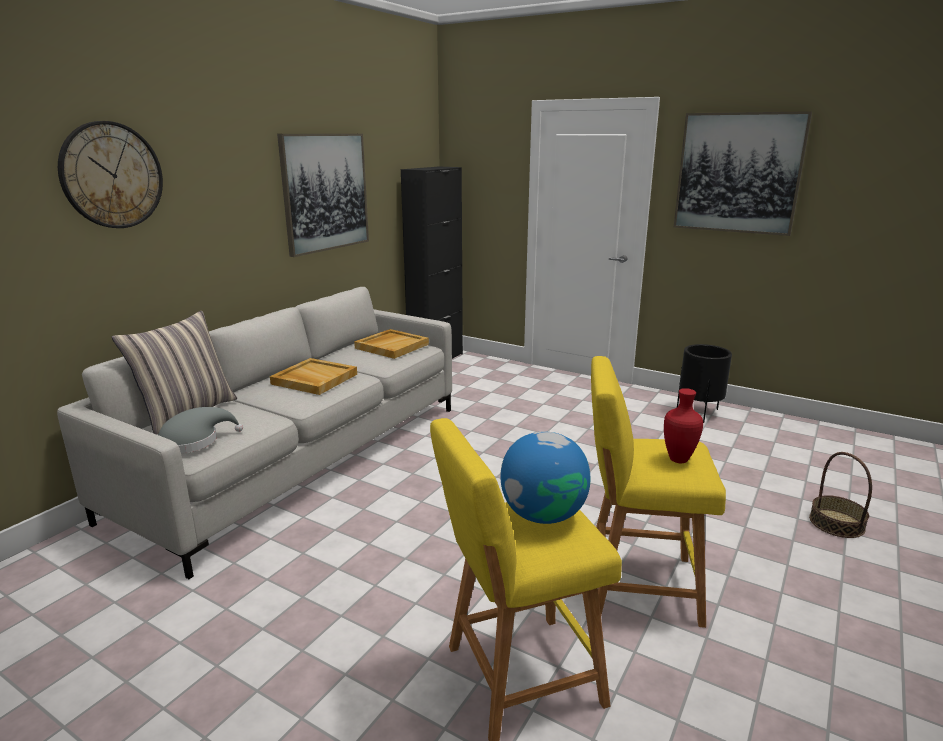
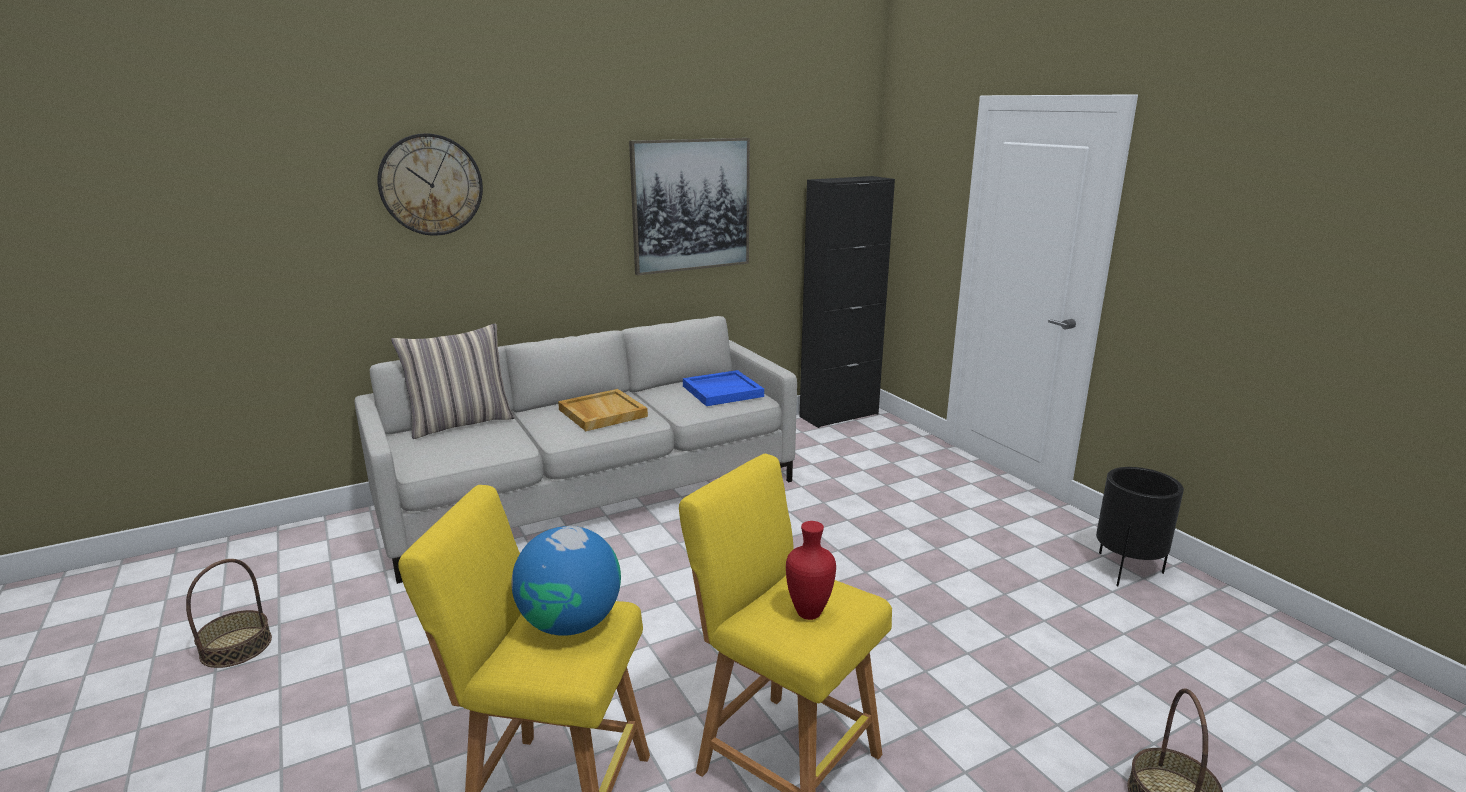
camera: 30 degrees right, 0 degrees up
(63, 695) = (236, 647): none -> basket
(194, 441) = (432, 452): grey hat -> none
(392, 346) = (723, 391): beige tray -> blue tray
(738, 173) = (1238, 217): picture -> none

